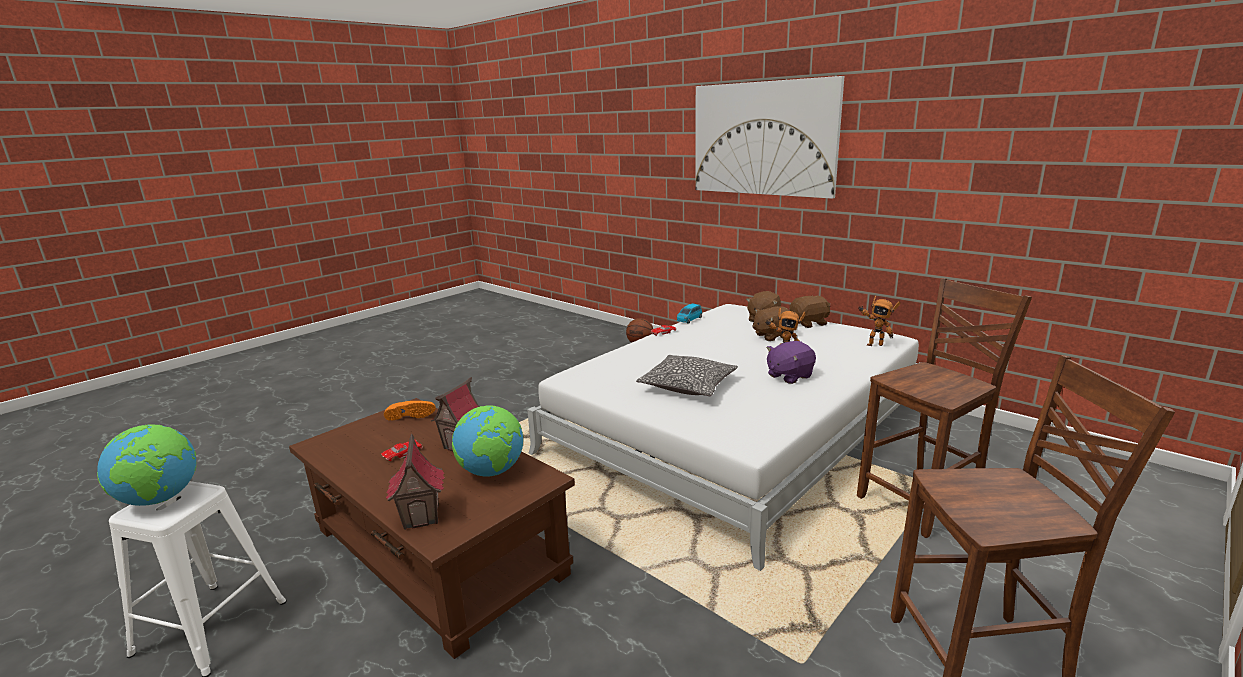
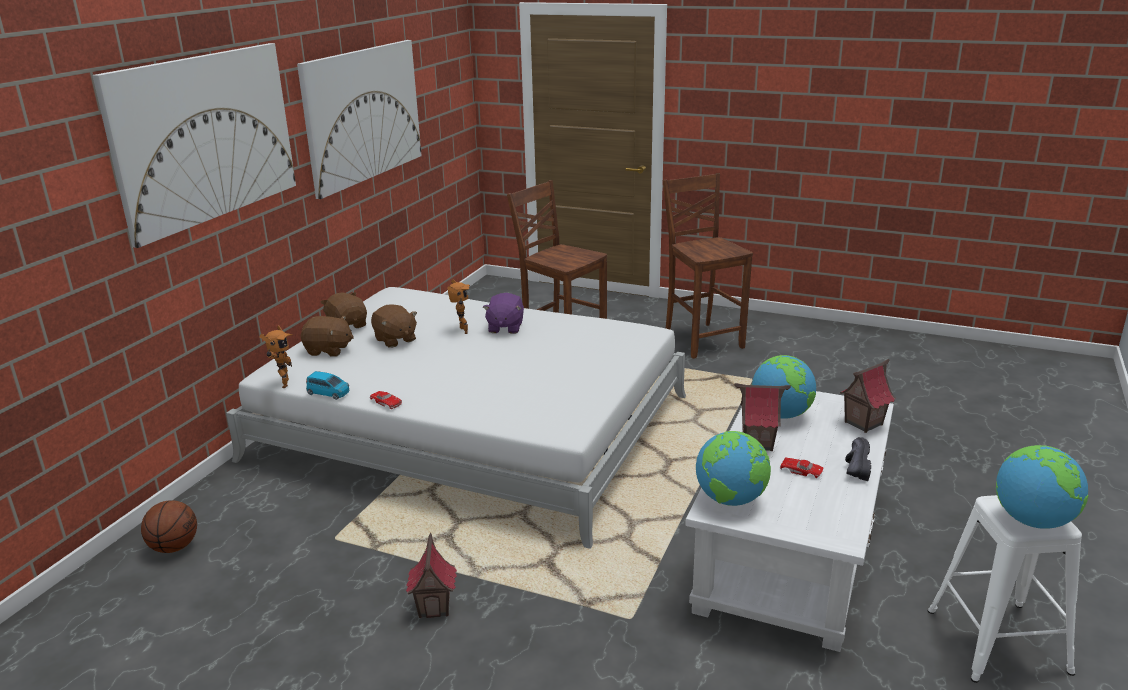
camera: 110 degrees left, 5 degrees up
(371, 481) = (854, 467): none -> black shoe
(411, 415) = (731, 499): orange shoe -> globe
(437, 550) = (789, 546): brown coffee table -> white coffee table
(526, 400) = (435, 607): none -> toy house
(688, 386) = (552, 365): pillow -> none
(789, 376) = (505, 327): purple plush toy -> purple plush toy turned 60 degrees clockwise
(874, 344) = (419, 297): toy robot -> toy robot (282, 384)
(963, 161) = (363, 114): none -> picture

